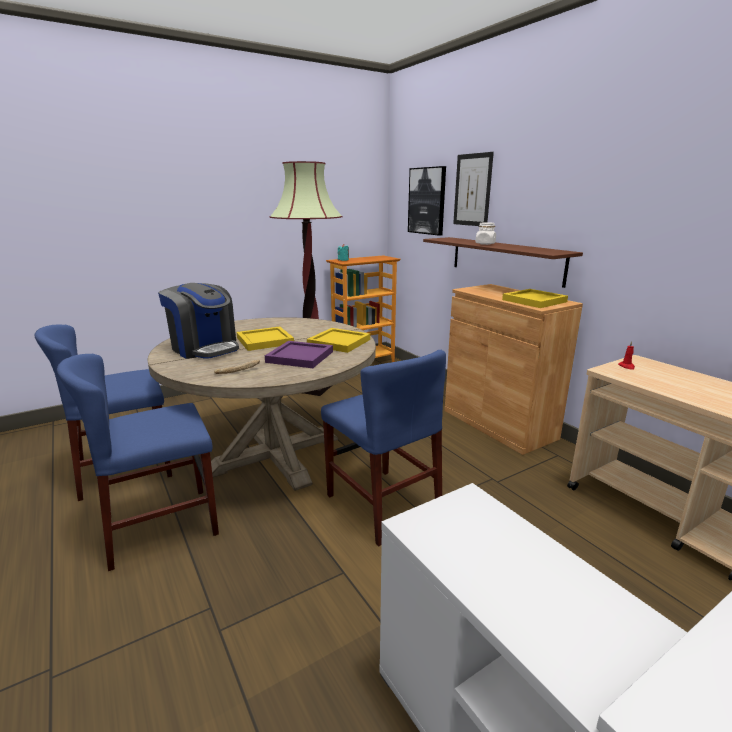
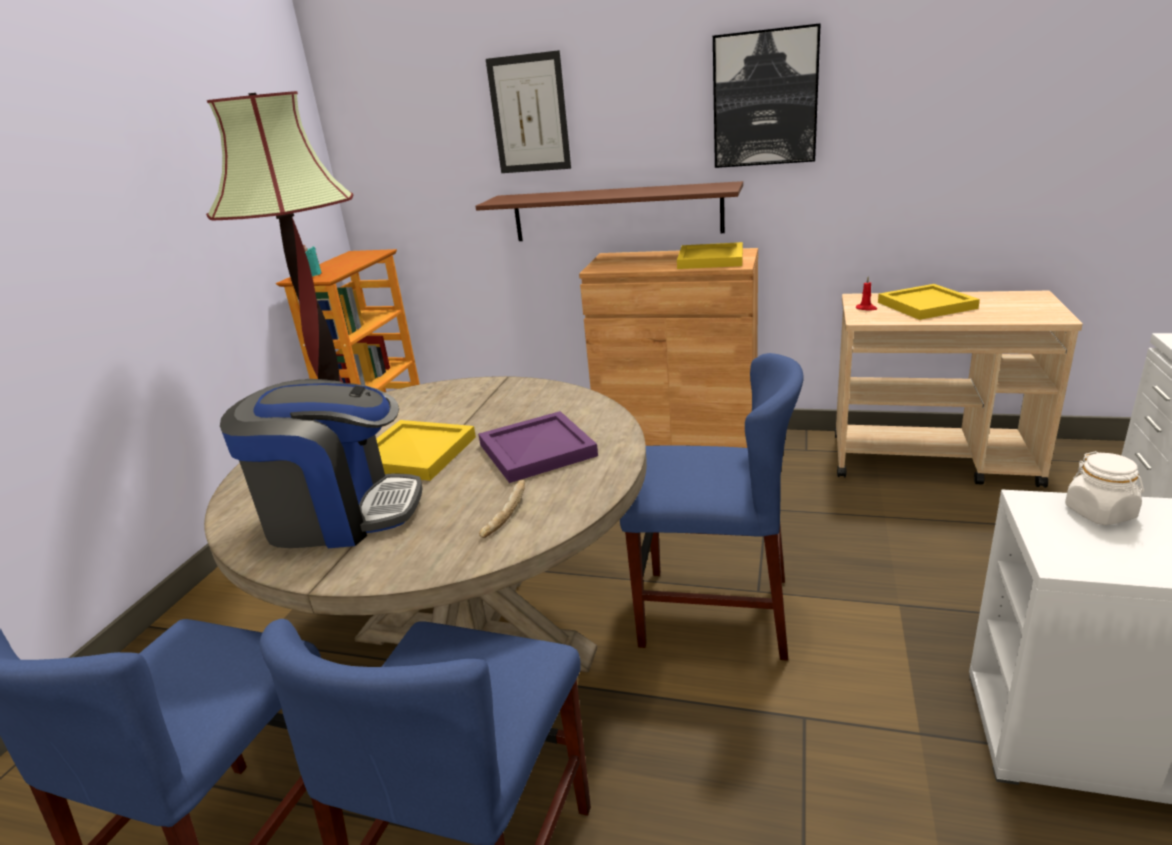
camera: 40 degrees left, 5 degrees up
(338, 342) = (533, 406): yellow tray -> yellow tray (924, 305)
(427, 201) = (431, 142): picture -> picture (765, 99)
(485, 244) = (595, 194): white jar -> white jar (1100, 513)

